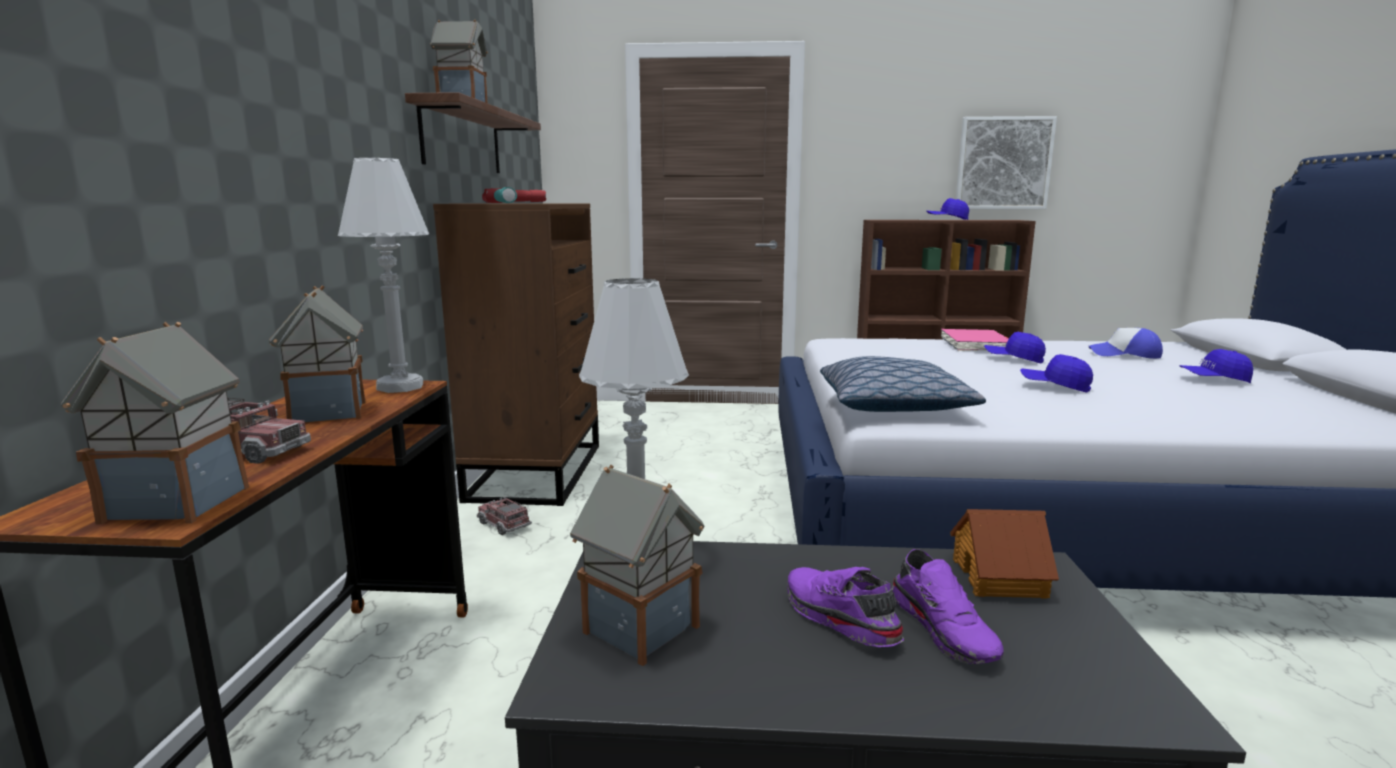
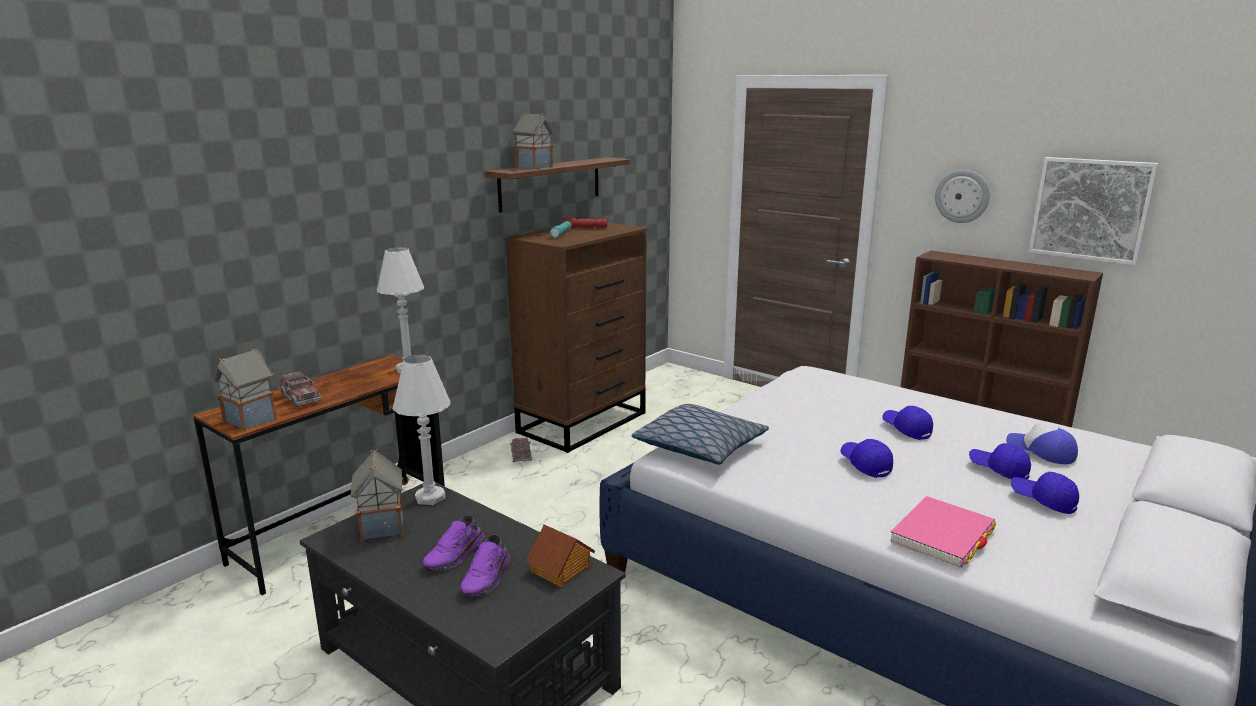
camera: 35 degrees right, 5 degrees up
(329, 413) = (356, 382): toy house -> none
(837, 619) = (455, 555): purple shoe -> purple shoe turned 150 degrees counterclockwise
(889, 162) = (962, 196): none -> wall clock
(947, 219) = (1006, 264): blue cap -> blue cap (998, 470)
(976, 344) = (913, 405): pink book -> pink book (942, 536)

